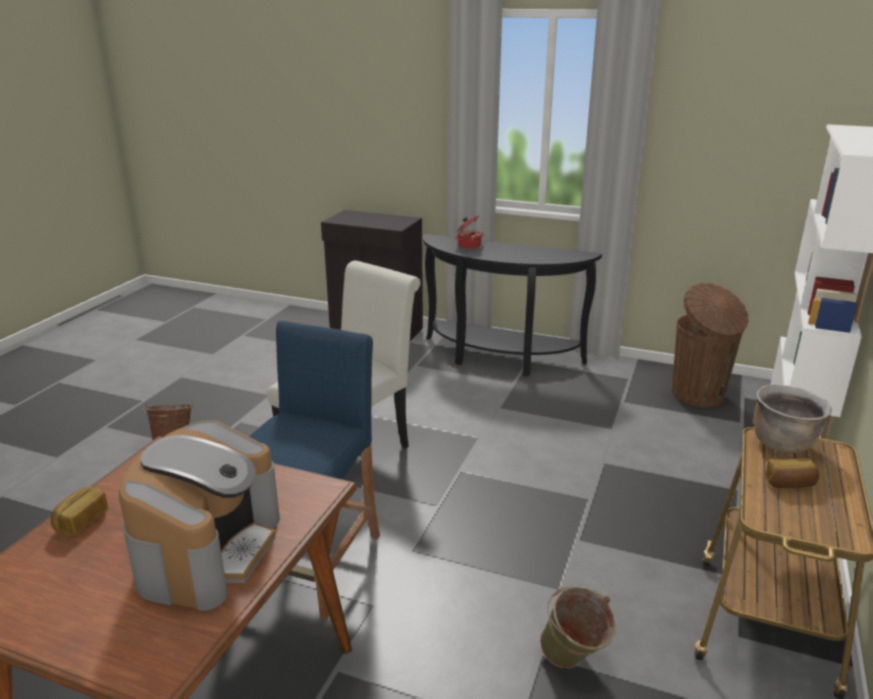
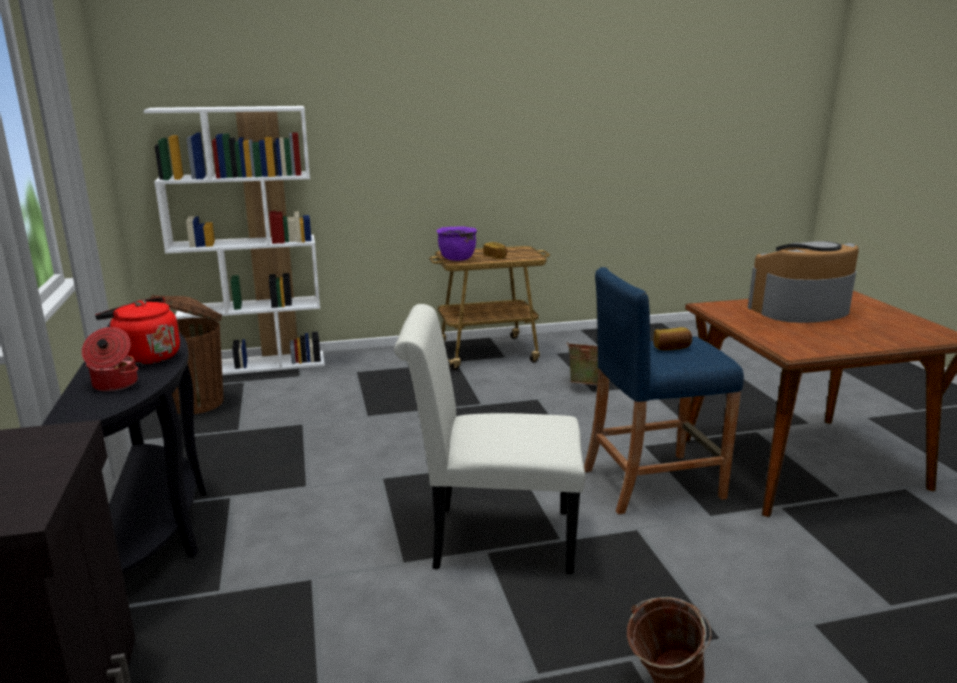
camera: 125 degrees left, 5 degrees down
(81, 521) = (873, 341): bread -> bread (672, 348)
(505, 253) = (145, 357): none -> red kettle
(782, 444) = (456, 258): brown cooking pot -> purple cooking pot

